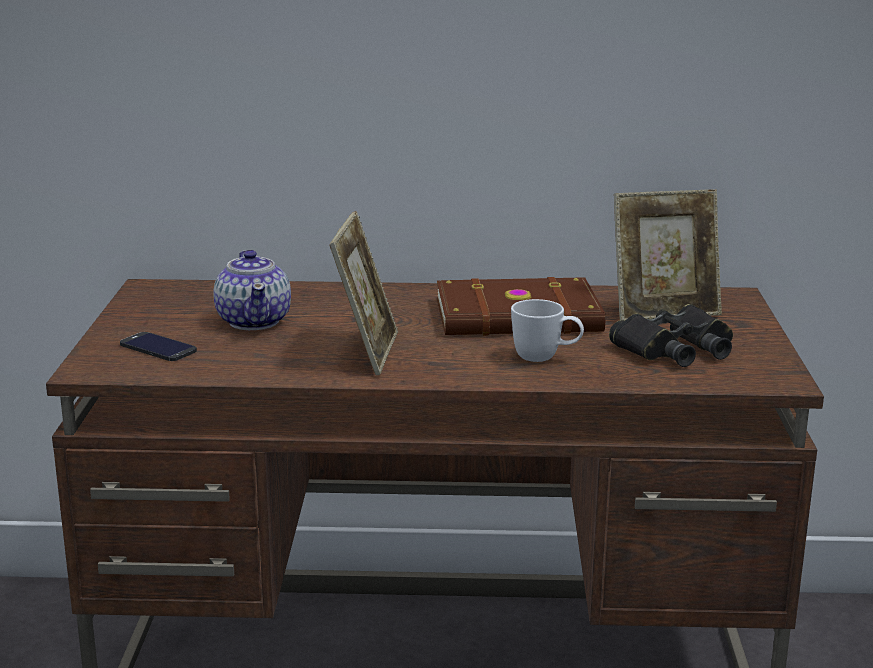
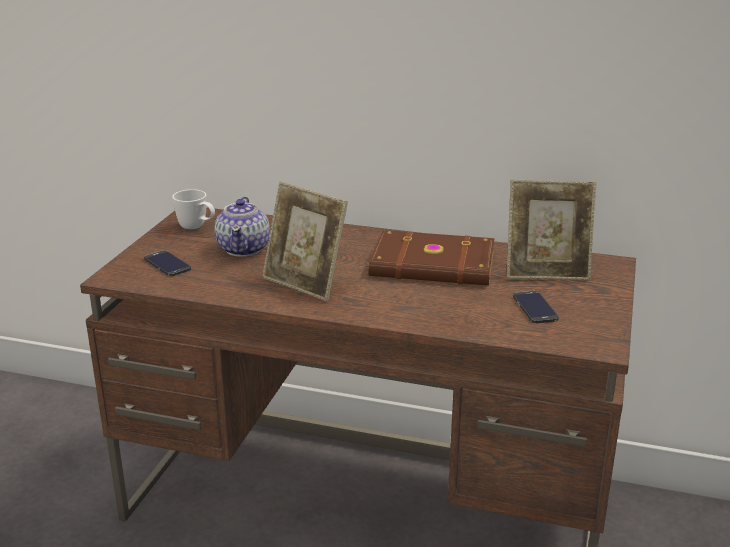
camera: 15 degrees right, 5 degrees up
(366, 352) = (305, 284): picture frame -> picture frame turned 105 degrees clockwise
(546, 358) = (430, 304): white mug -> white mug (197, 227)
(675, 349) = (535, 307): black binoculars -> phone

